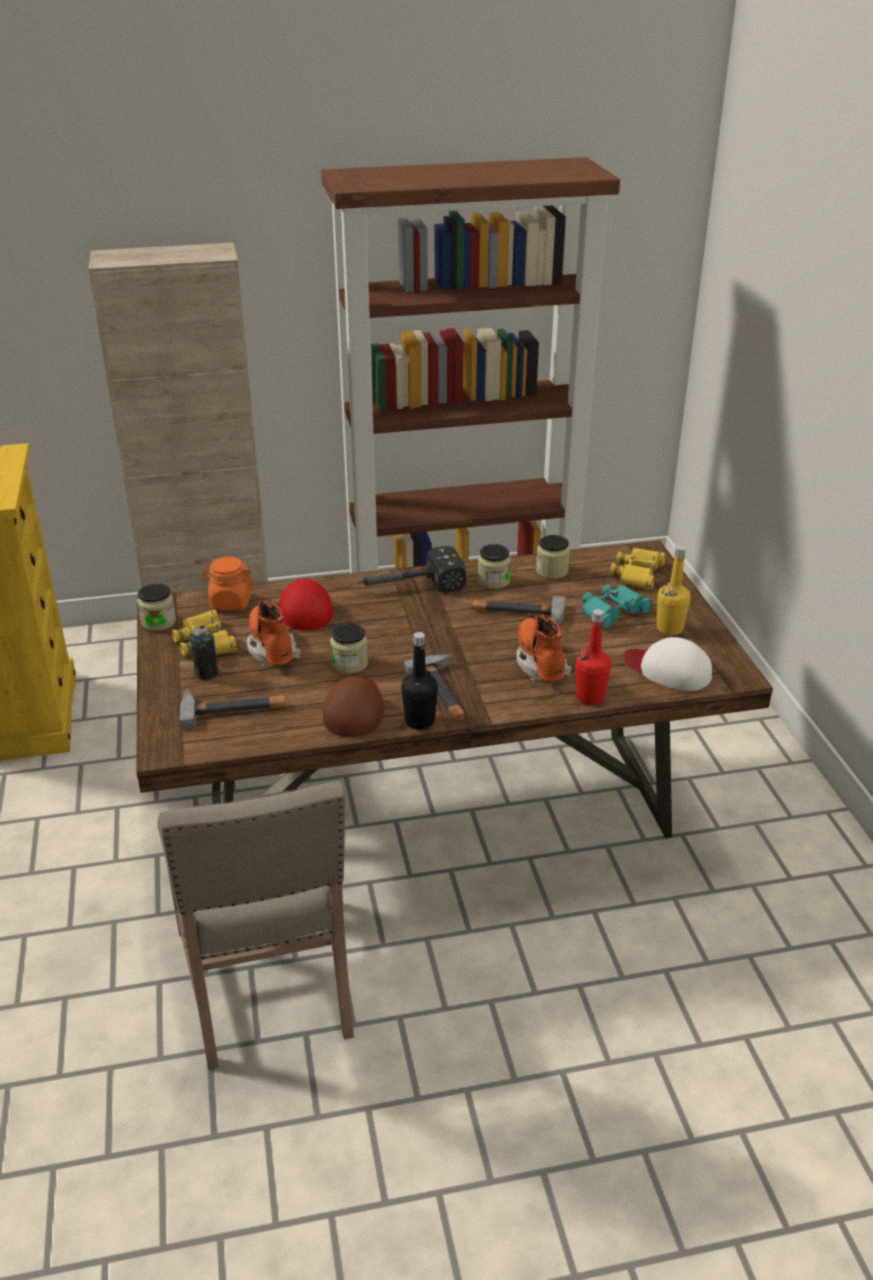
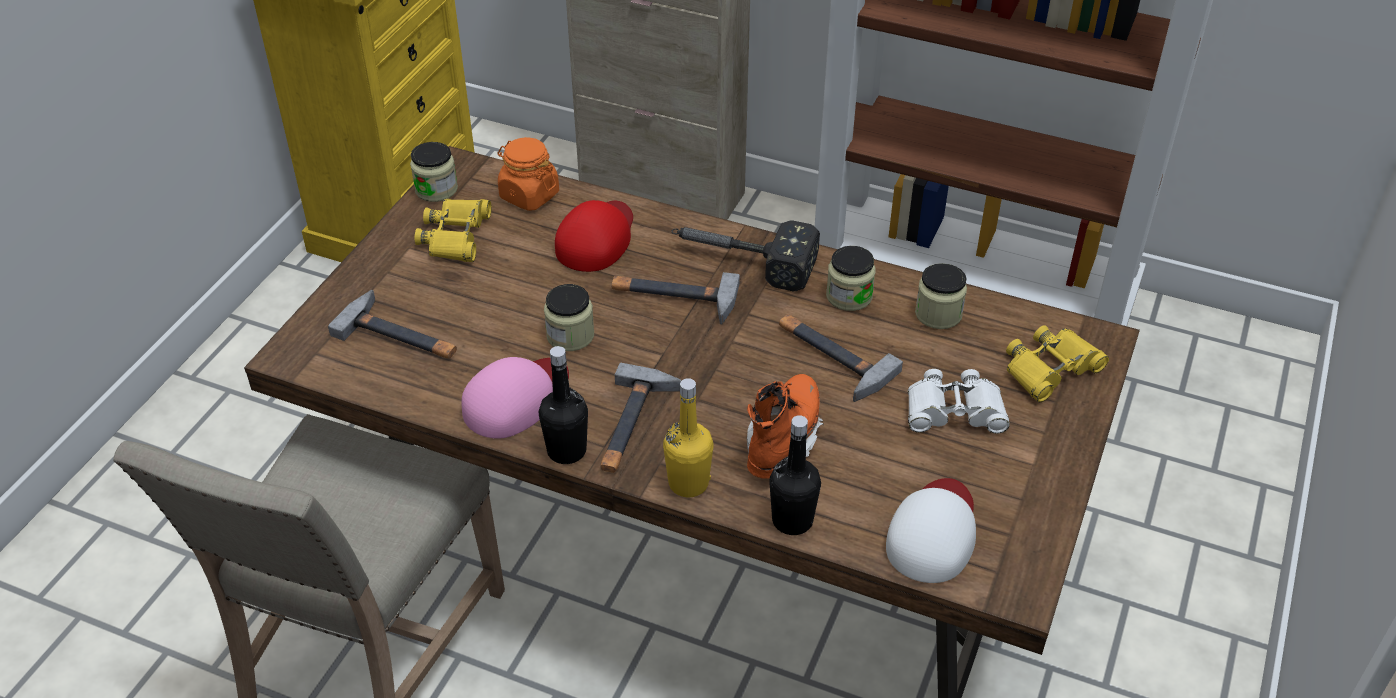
camera: 35 degrees right, 10 degrees up
(206, 674) = (418, 278): can -> none
(272, 649) = (511, 277): orange boot -> none
(355, 709) = (516, 399): brown cap -> pink cap
(390, 620) = (673, 297): none -> hammer
(590, 697) = (792, 520): red bottle -> black bottle
(613, 611) = (954, 411): turquoise binoculars -> white binoculars
(668, 670) = (933, 532): white cap -> white cap turned 45 degrees clockwise
(669, 628) = (1002, 472): yellow bottle -> yellow bottle (688, 483)

